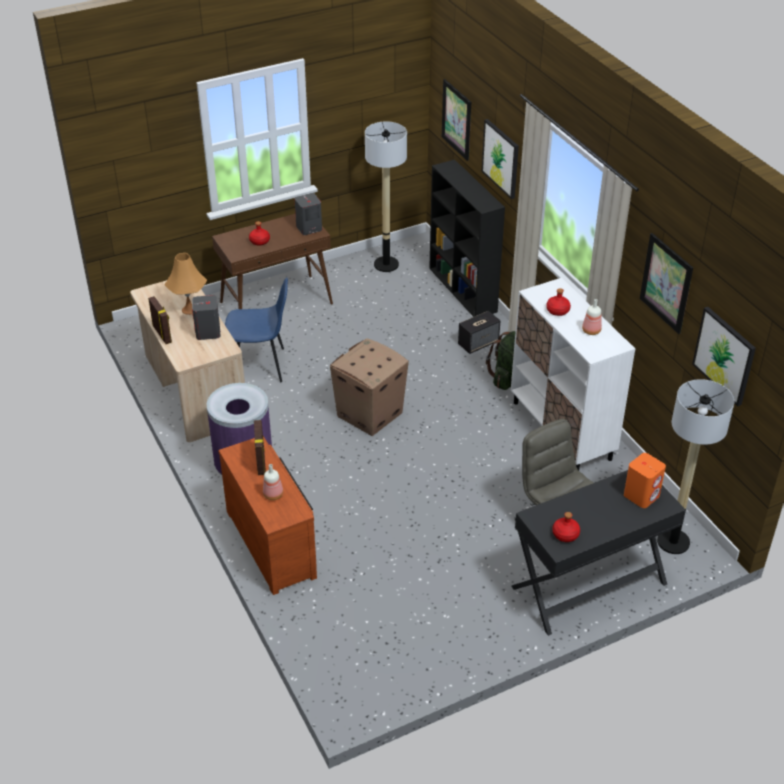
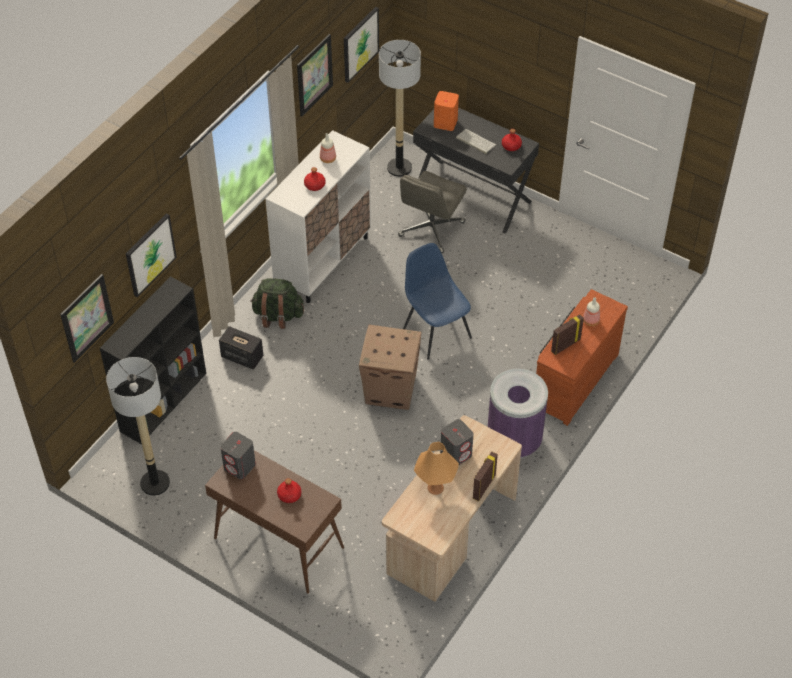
camera: 120 degrees left, 10 degrees up
(261, 366) = (381, 501): blue chair -> blue chair (436, 332)
(593, 506) = (475, 141): none -> keyboard

